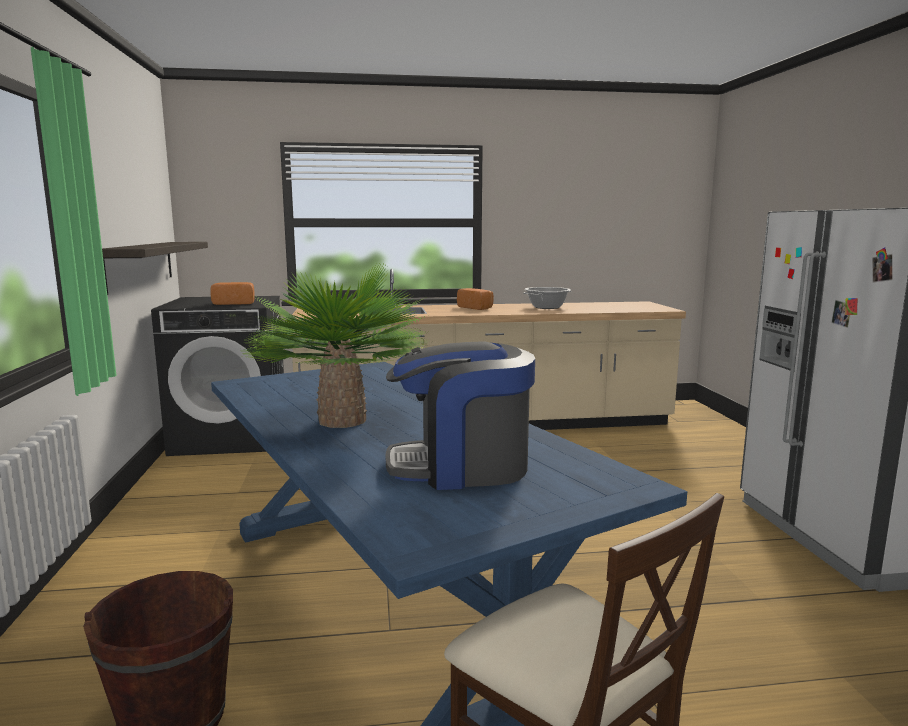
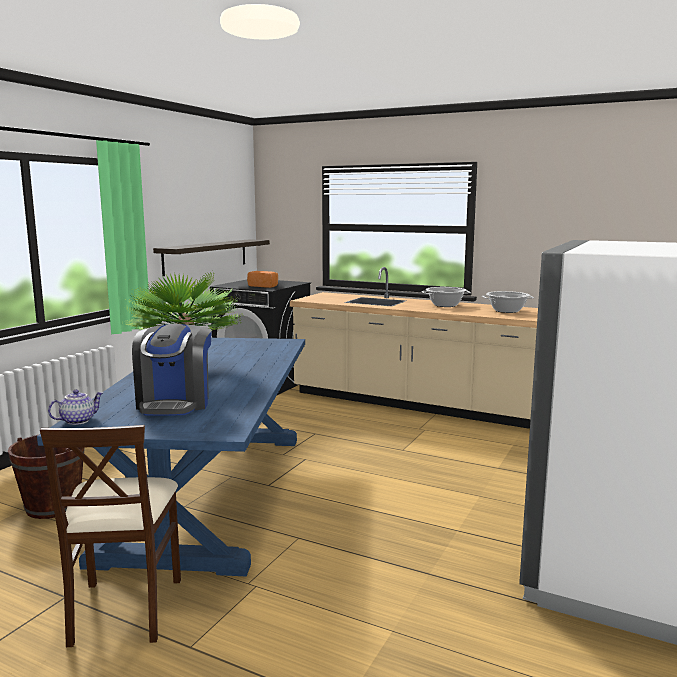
camera: 35 degrees right, 0 degrees up
(396, 532) = (78, 420): none -> teapot
(461, 467) = (175, 403): coffee machine -> coffee machine turned 120 degrees counterclockwise
(476, 308) = (445, 305): bread -> cooking pot

